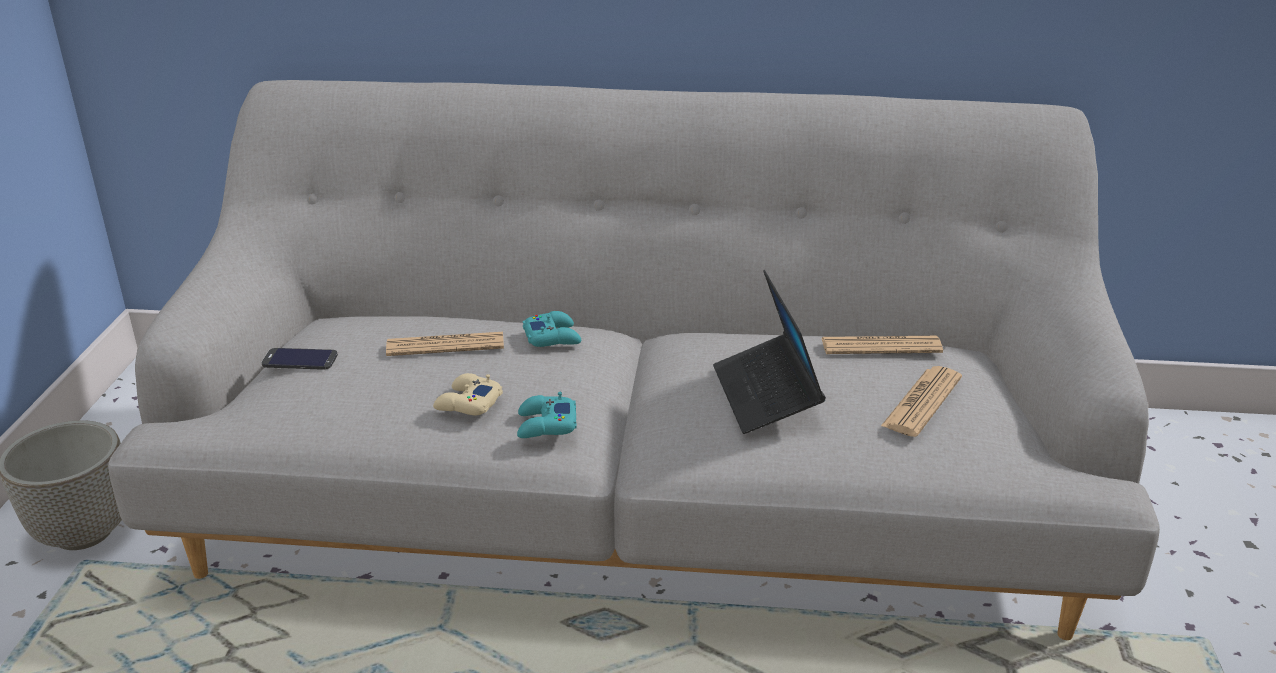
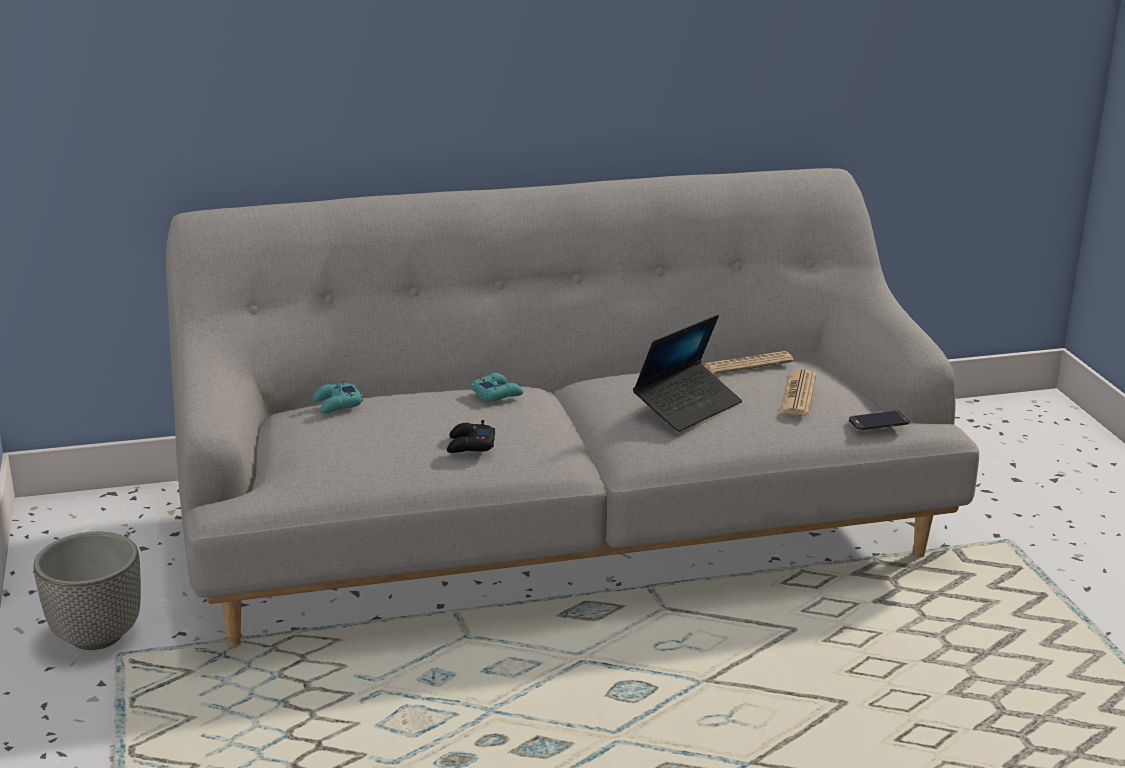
camera: 20 degrees left, 5 degrees down
(300, 359) = (305, 438): phone -> phone (879, 421)
(445, 345) = (417, 411): newspaper -> none
(468, 403) = (470, 445): beige game controller -> black game controller
(546, 425) = (540, 450): turquoise game controller -> turquoise game controller (337, 404)
(766, 395) = (687, 406): laptop -> laptop turned 105 degrees counterclockwise

